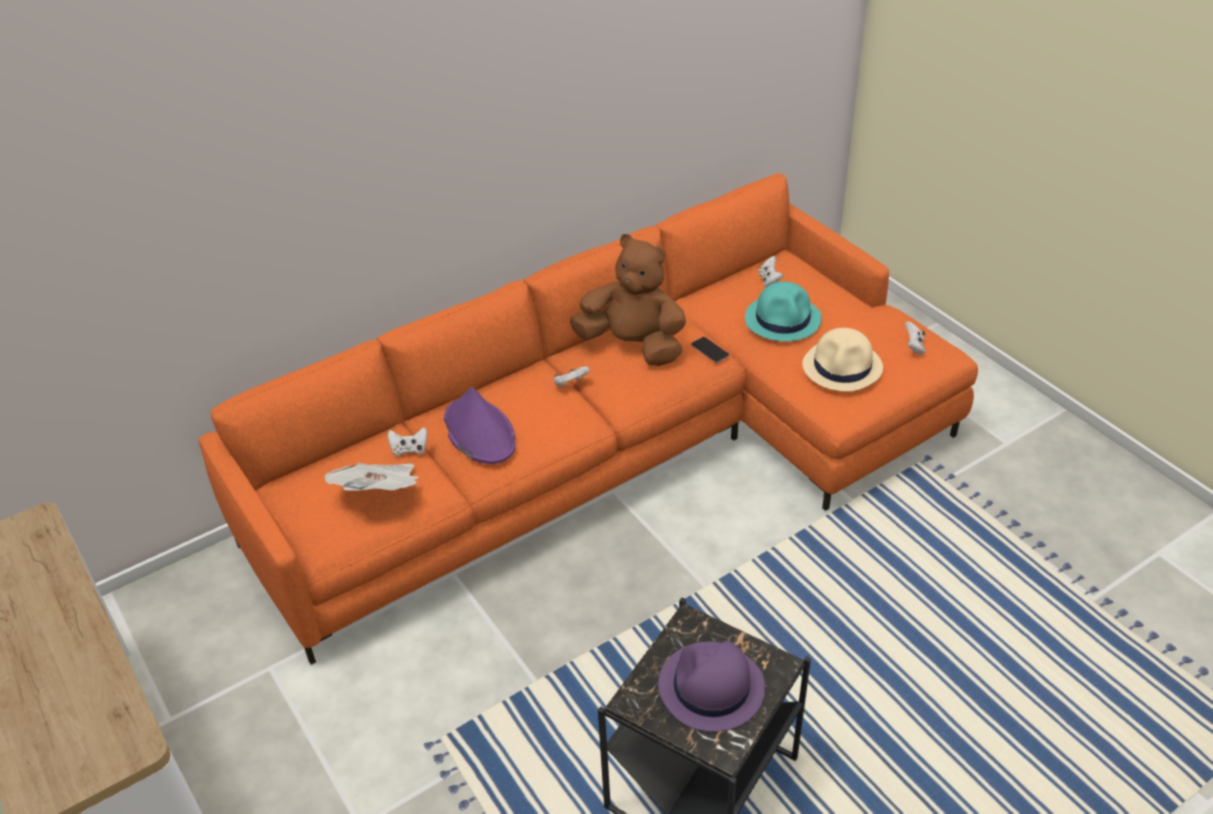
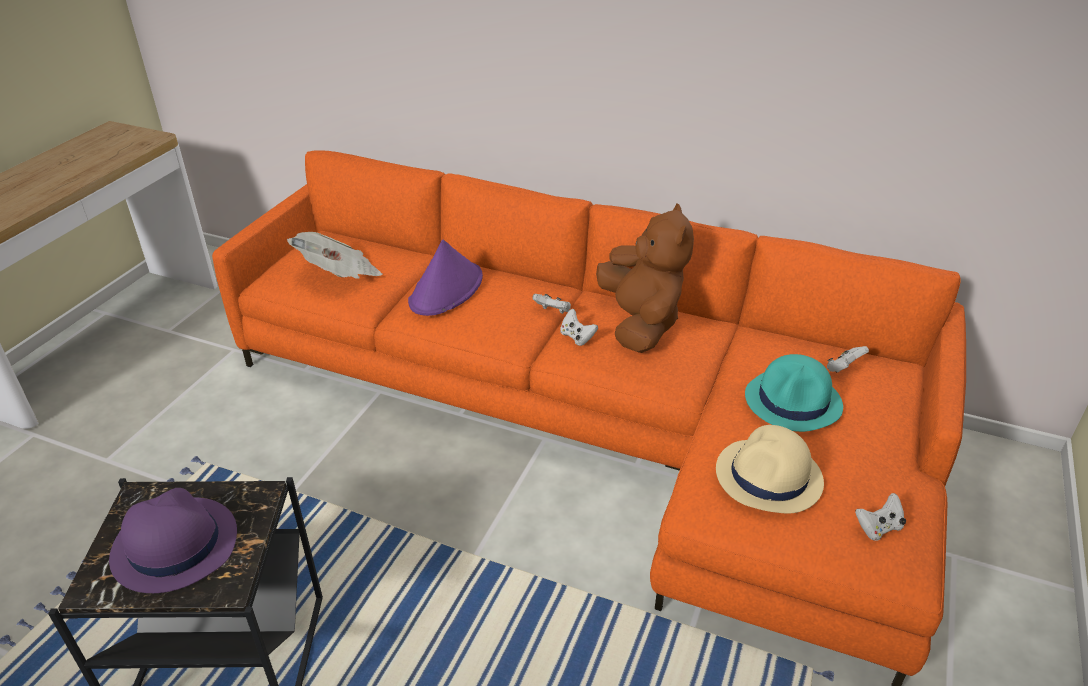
camera: 55 degrees right, 5 degrees down
(409, 450) = (399, 268): white game controller -> white game controller (577, 337)
(710, 350) = (688, 372): phone -> none

